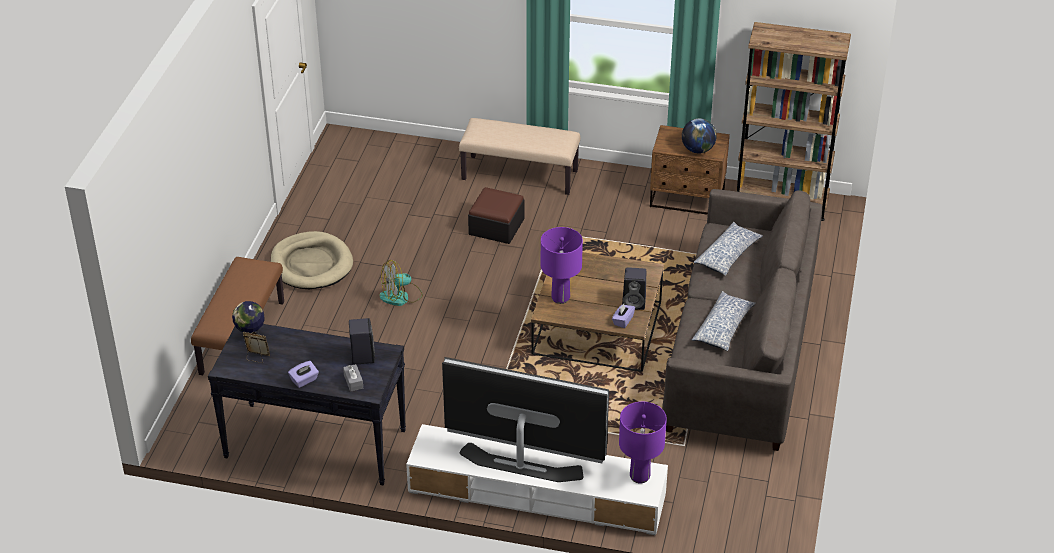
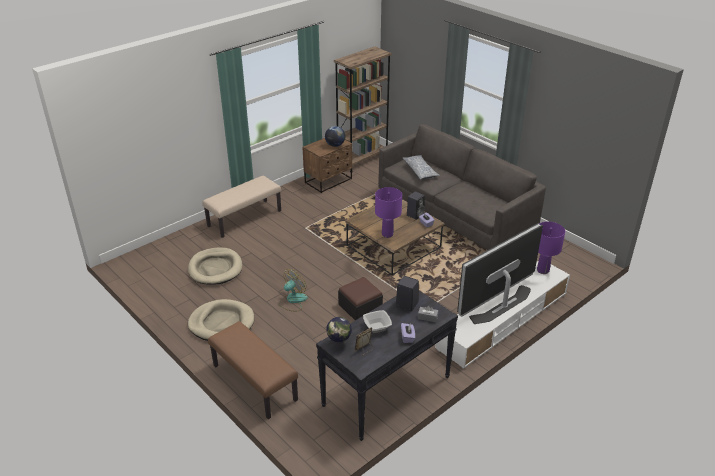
camera: 55 degrees left, 5 degrees down
(301, 351) = (377, 327): none -> bowl
(399, 207) = (215, 268): none -> beige dog bed
(401, 296) = (293, 300): fan -> fan turned 150 degrees counterclockwise
(496, 226) = (276, 243): ottoman -> ottoman (360, 307)
(723, 327) = (472, 193): pillow -> none

